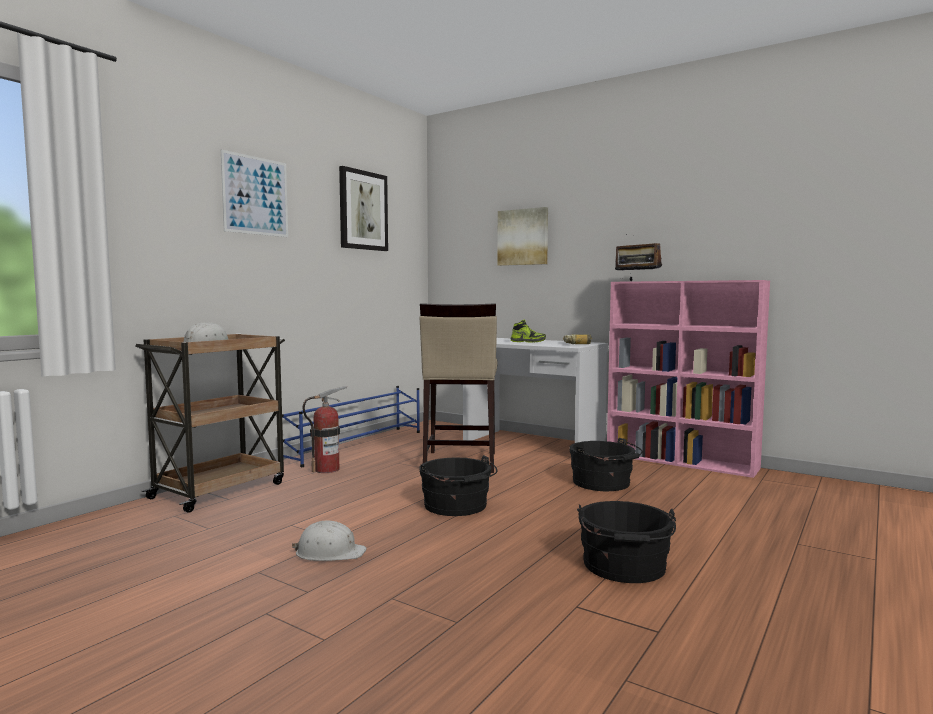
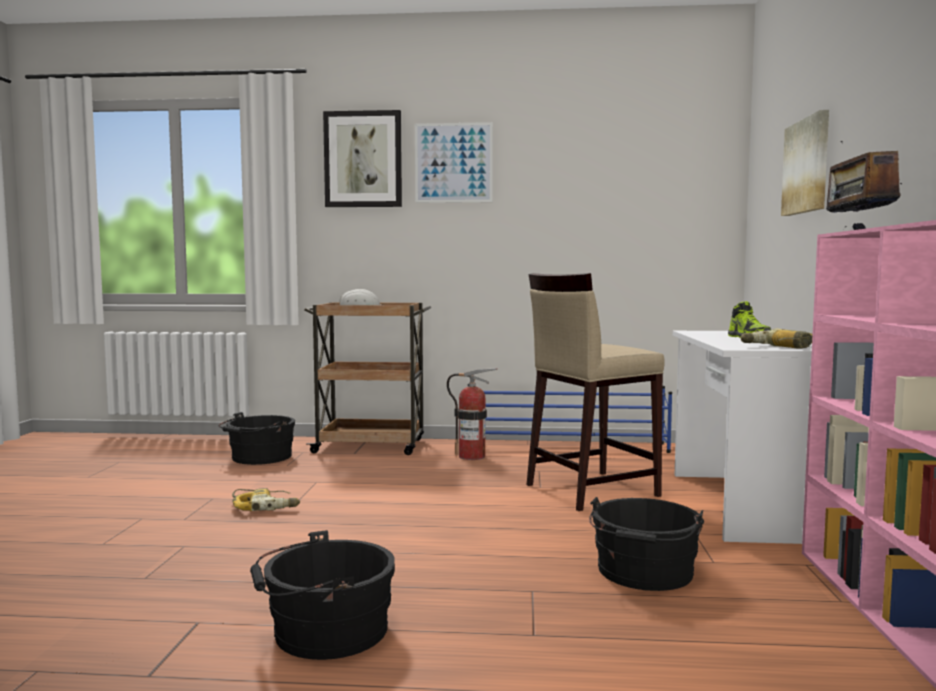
camera: 60 degrees right, 0 degrees up
(330, 552) = (265, 506): white hard hat -> power drill
(363, 210) = (611, 159): picture -> picture (363, 159)
(457, 506) = (433, 520): black bucket -> black bucket (259, 458)

